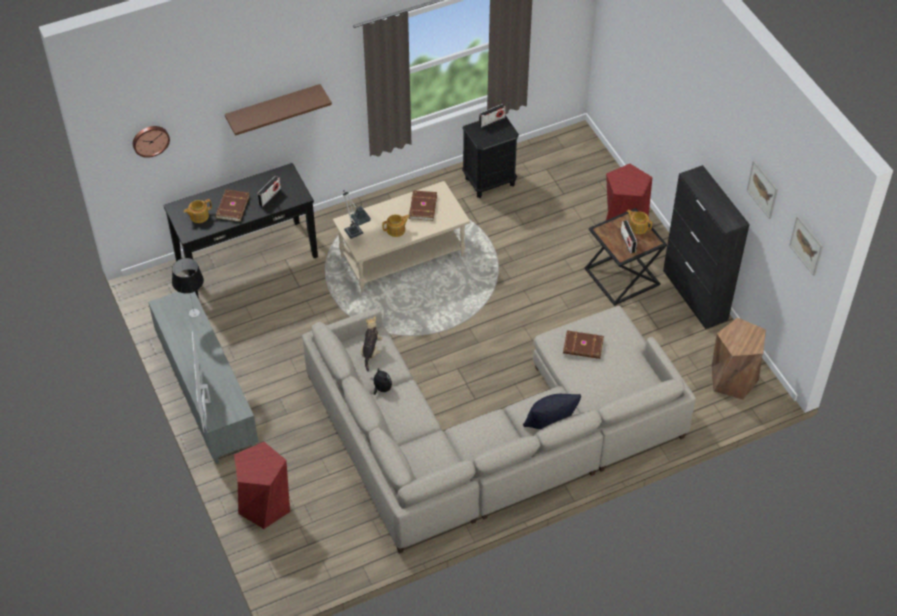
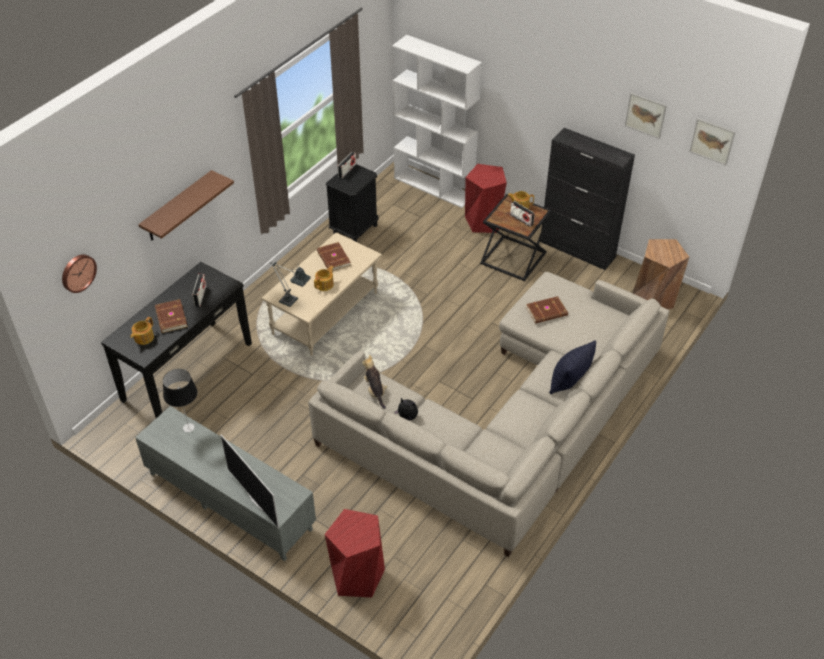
camera: 30 degrees left, 5 degrees down
(602, 166) = (434, 187): none -> white bookcase

